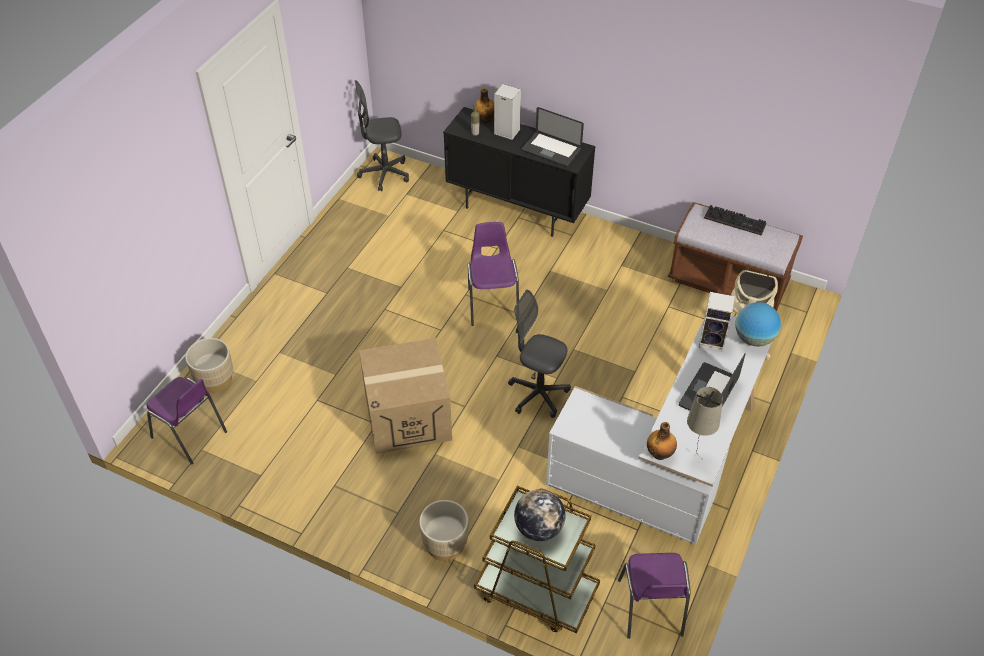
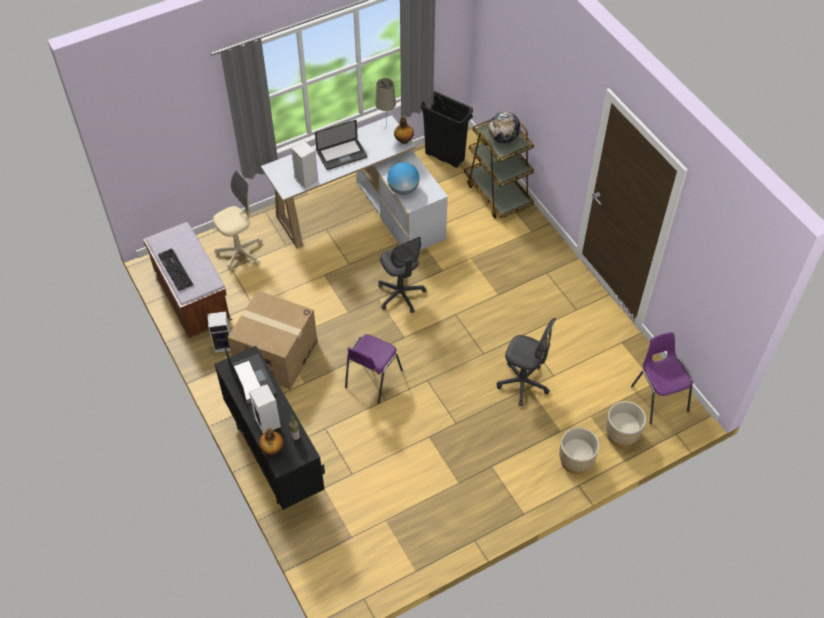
camera: 145 degrees left, 5 degrees up
(384, 174) = (353, 576): grey office chair -> grey office chair (523, 384)
(408, 416) = (498, 328): cardboard box -> cardboard box (276, 355)
(445, 544) = (530, 241): beige planter -> beige planter (575, 461)
(650, 609) = (445, 156): purple chair -> black trash can
(653, 262) = (224, 344): none -> speaker
(753, 338) = (280, 168): globe -> globe (403, 189)

